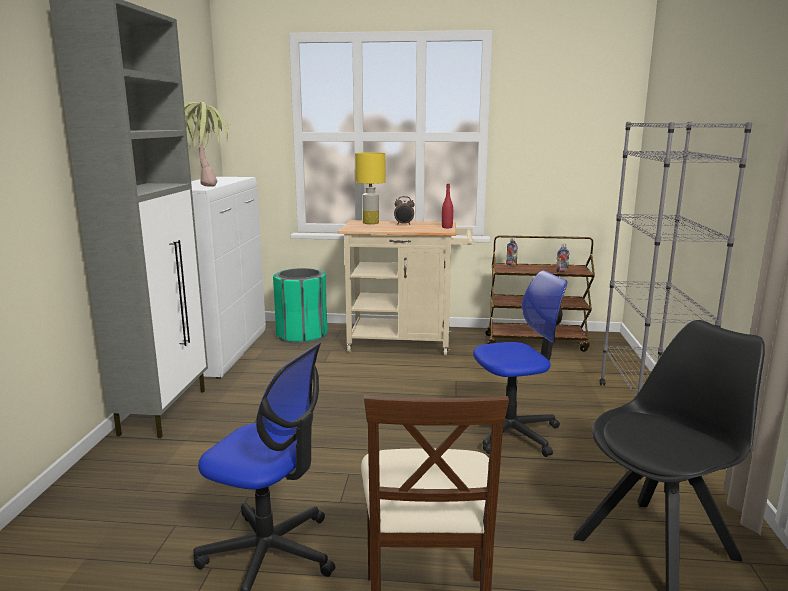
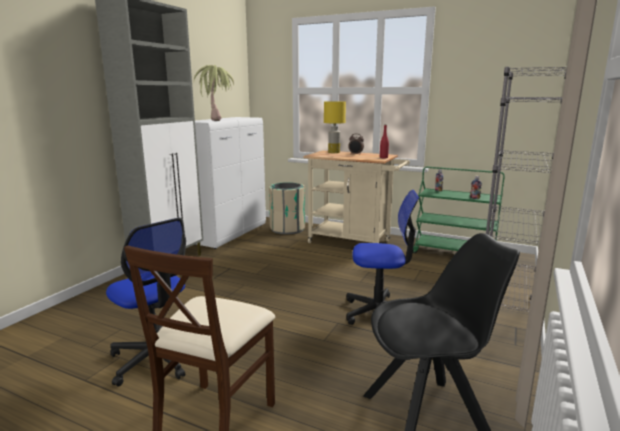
camera: 20 degrees right, 0 degrees up
(302, 336) = (287, 229): green trash can -> beige trash can
(536, 343) = (454, 253): brown cart -> green cart

